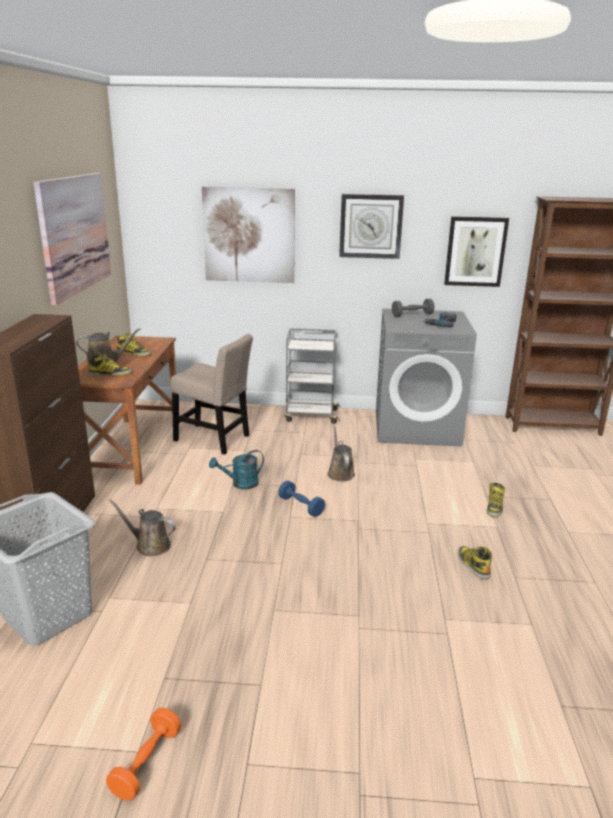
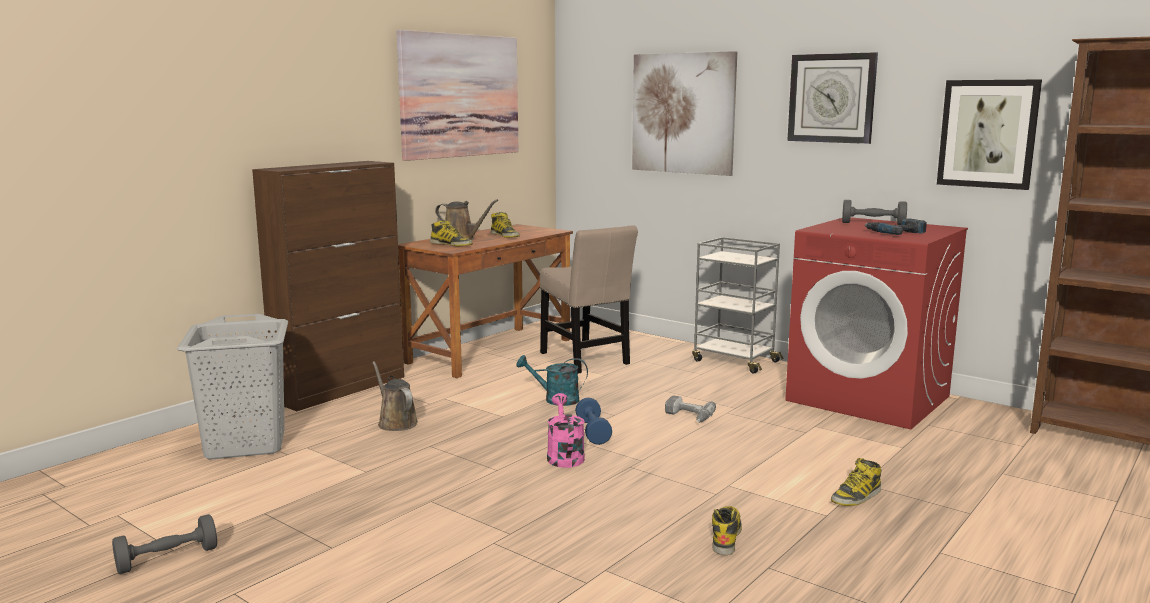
camera: 35 degrees right, 10 degrees down
(146, 763) = (167, 559): orange dumbbell -> grey dumbbell
(309, 534) = (564, 456): none -> pink watering can
(340, 473) = (687, 416): brown watering can -> power drill
(417, 428) = (869, 398): grey washing machine -> red washing machine

